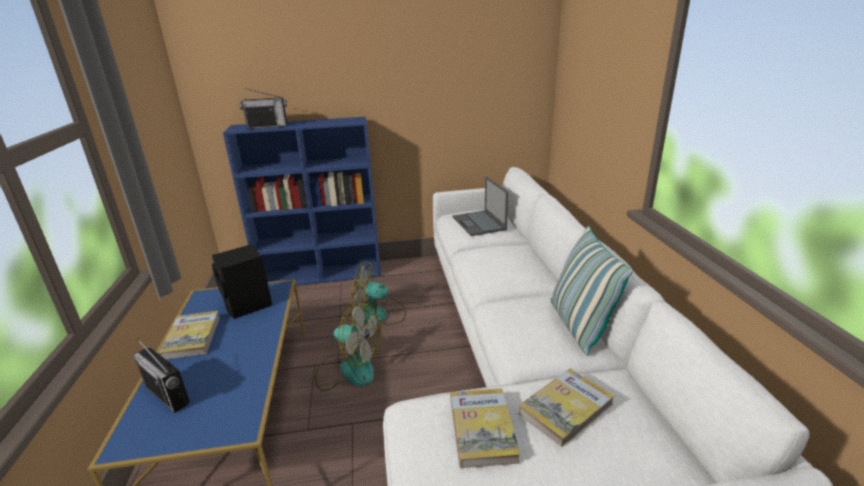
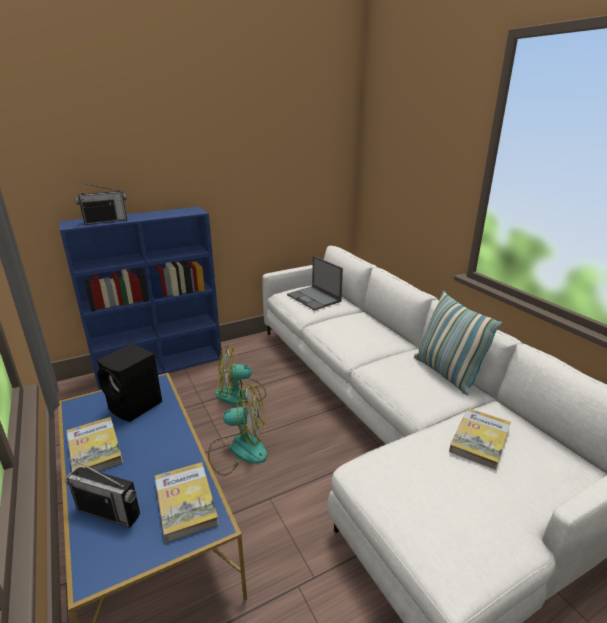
camera: 20 degrees left, 0 degrees up
(482, 429) = (430, 470): book -> book (185, 502)

